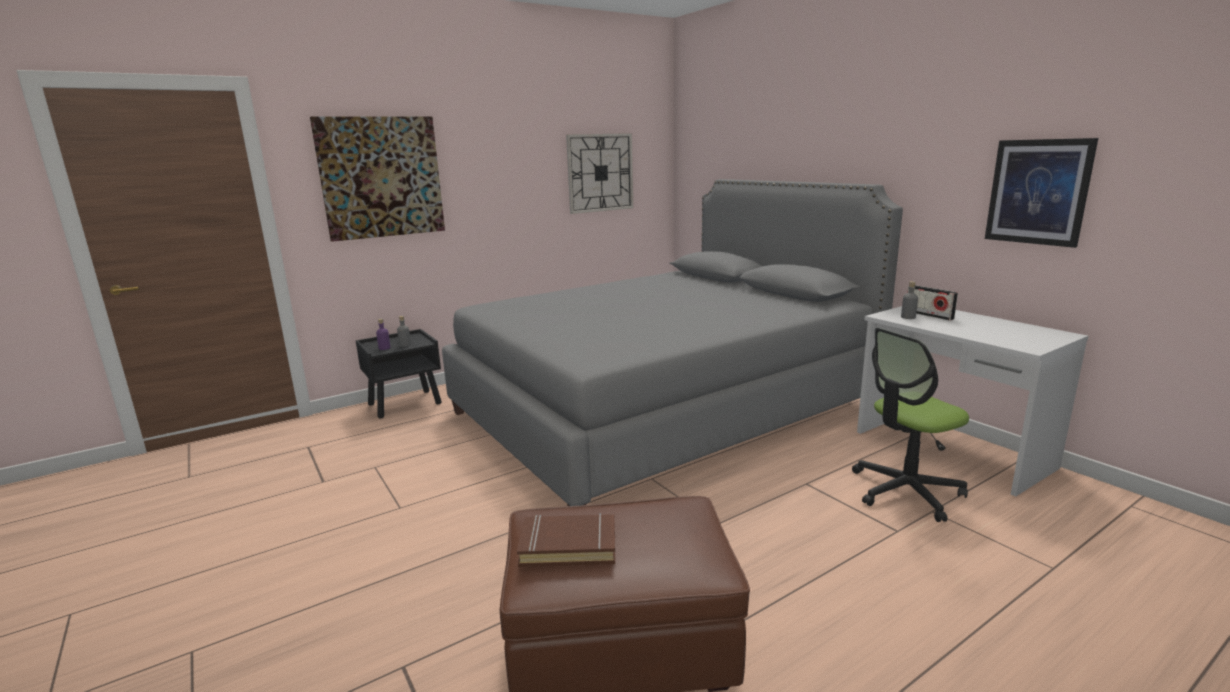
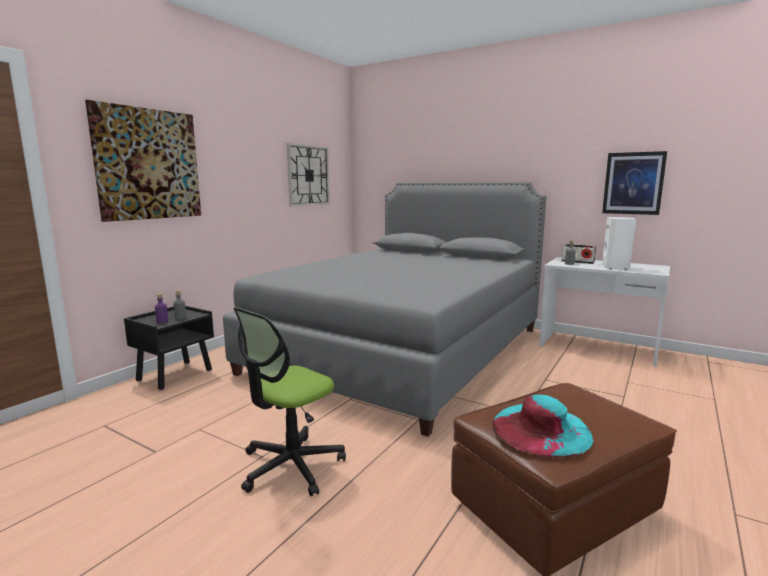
camera: 25 degrees left, 5 degrees down
(568, 546) = (541, 429): brown book -> turquoise hat
(905, 491) = (602, 374): office chair -> office chair (291, 466)
(974, 331) = (616, 267): none -> white speaker

